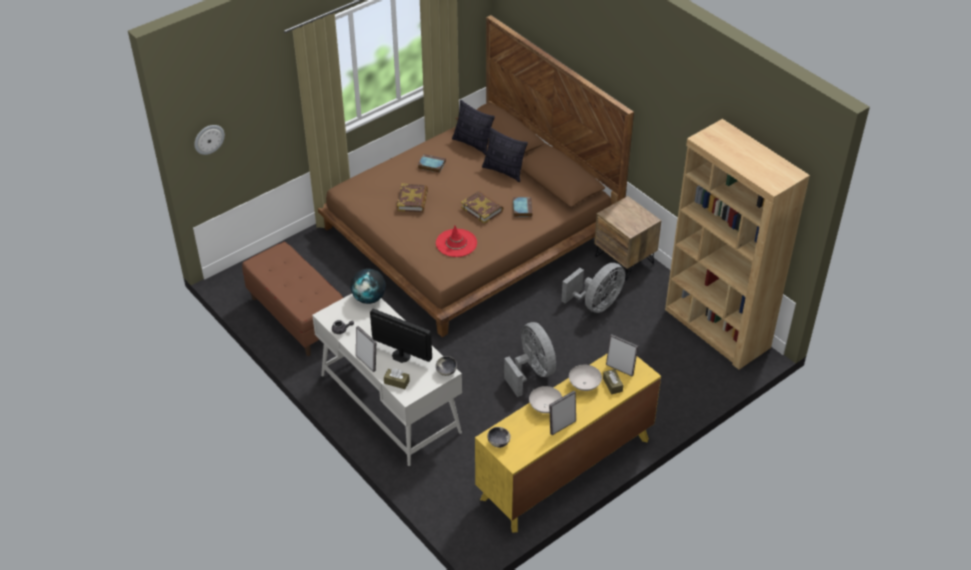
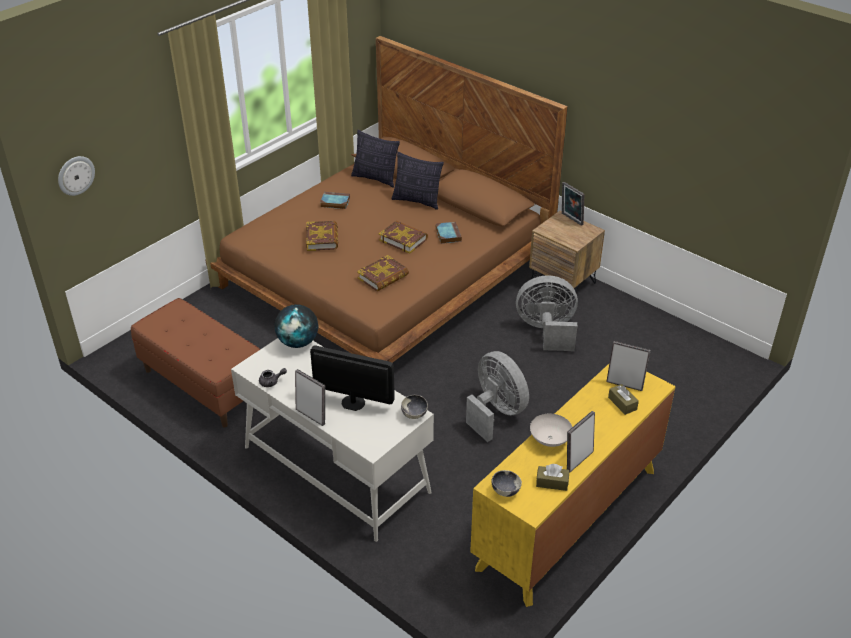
camera: 10 degrees left, 5 degrees down
(396, 382) = (355, 434): brown tissue box -> brown tissue box (552, 482)
(456, 243) = (383, 277): red hat -> book
(584, 385) = (589, 408): white bowl -> none
(596, 304) = (547, 331): grey fan -> grey fan turned 120 degrees counterclockwise
(634, 206) = (571, 219): none -> picture frame
(716, 329) = (686, 341): brown bookcase -> none

